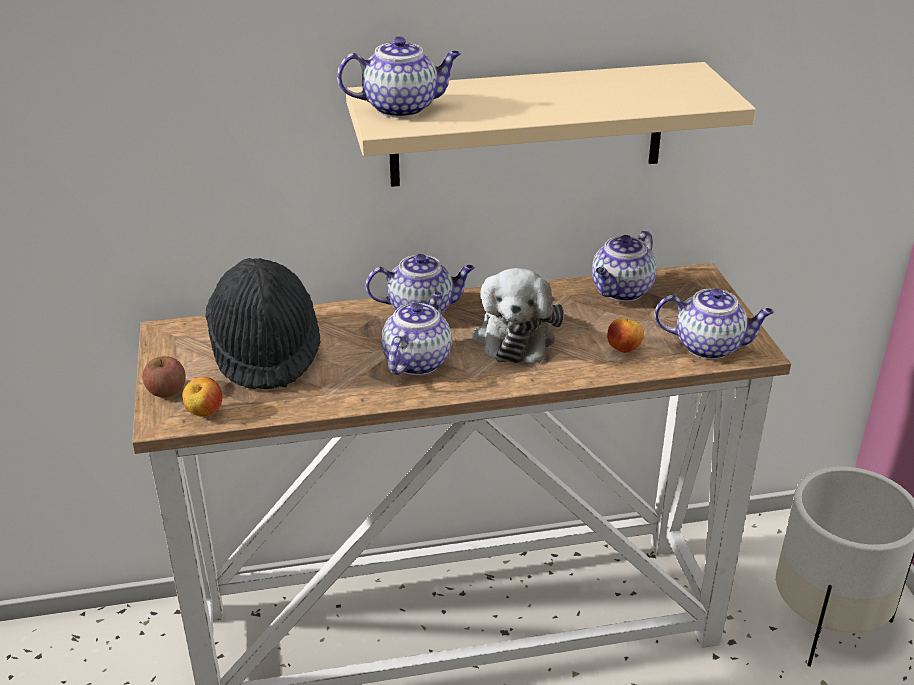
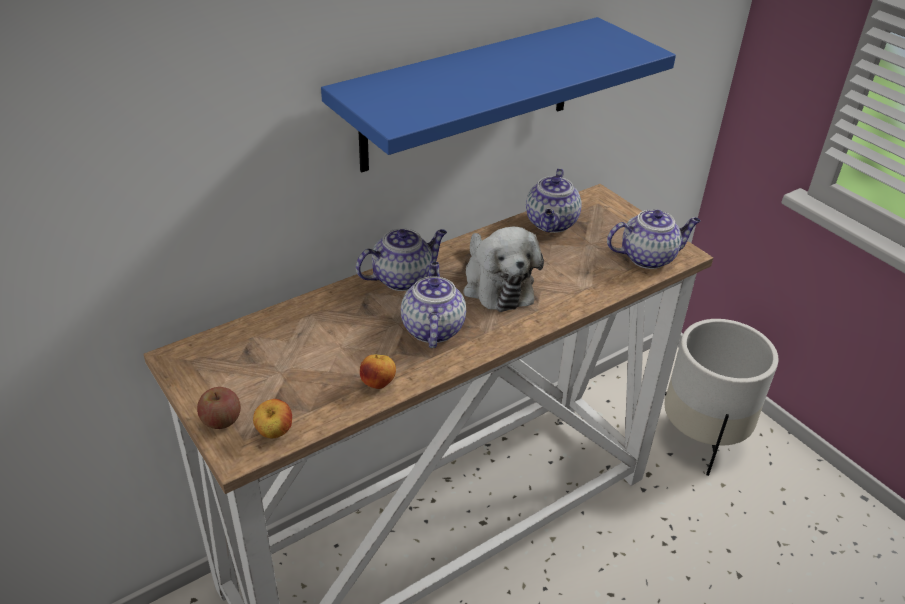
camera: 25 degrees left, 5 degrees up
(265, 351) = (289, 353): black hat -> none
(402, 108) = (394, 100): teapot -> none
(528, 125) = (469, 94): beige shelf -> blue shelf
(624, 349) = (589, 275): apple -> apple (378, 383)

